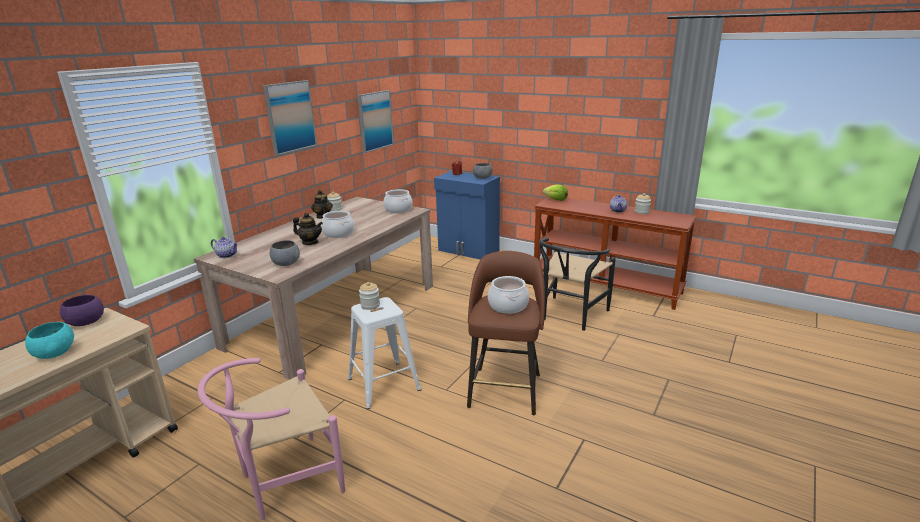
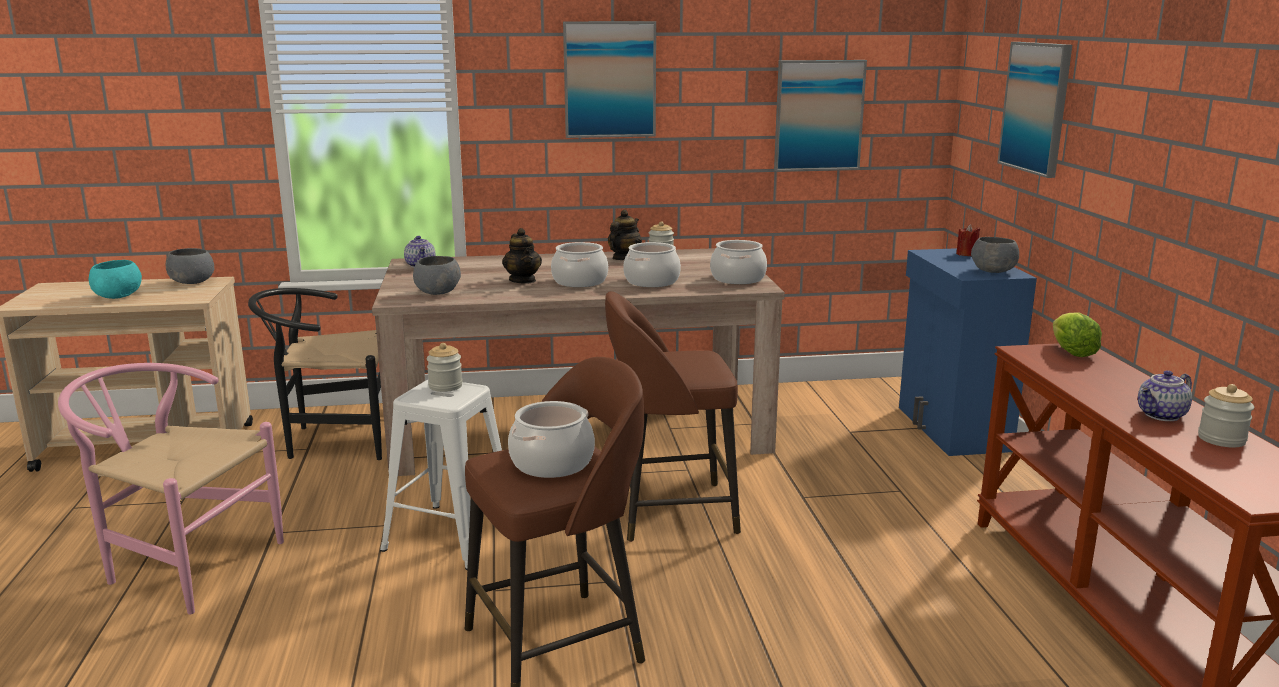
camera: 50 degrees right, 5 degrees down
(87, 322) = (193, 282): purple bowl -> grey bowl
(369, 222) = (651, 281): none -> cooking pot
(443, 325) = (669, 511): none -> brown stool
(481, 105) = (1036, 107): none -> picture
(570, 316) = (906, 618): black chair -> black chair (332, 440)

